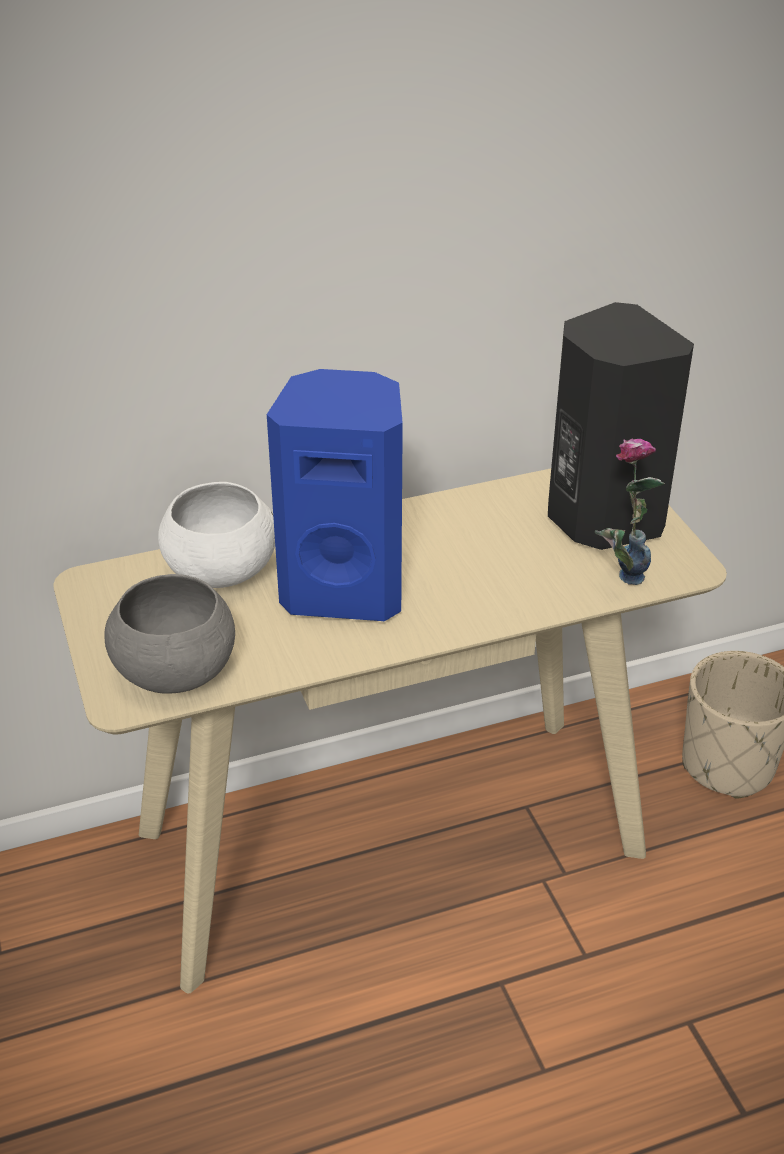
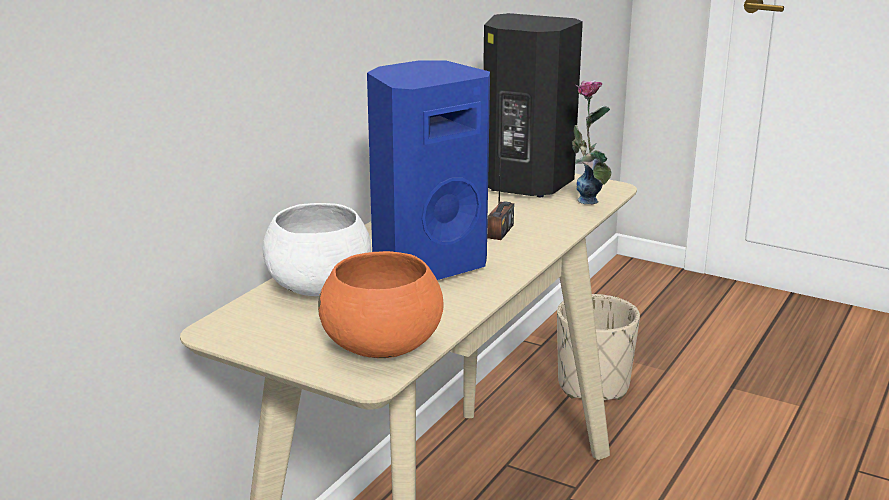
camera: 40 degrees left, 15 degrees down
(175, 673) = (383, 348): grey bowl -> orange bowl
(476, 578) = (500, 231): none -> radio

